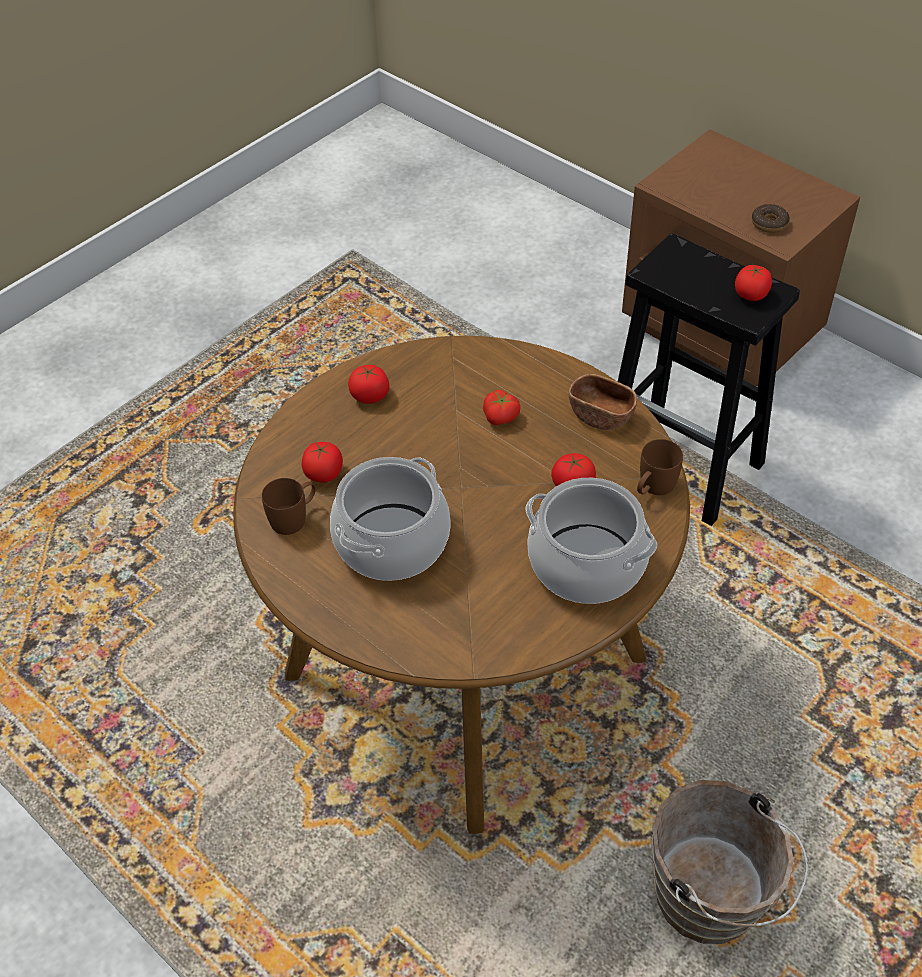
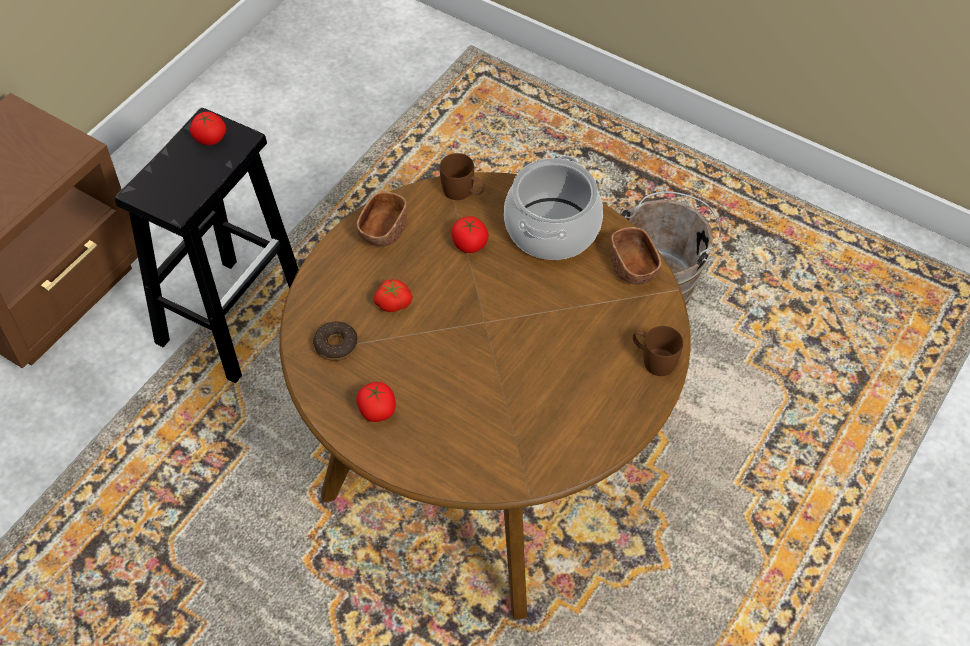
camera: 100 degrees left, 5 degrees up
(294, 517) = (544, 444): brown mug -> brown mug (653, 360)
(323, 474) = (486, 430): tomato -> none
(391, 541) = (556, 363): cooking pot -> none
(515, 636) = (633, 267): none -> brown bowl
(769, 223) = (47, 157): donut -> donut (336, 345)

